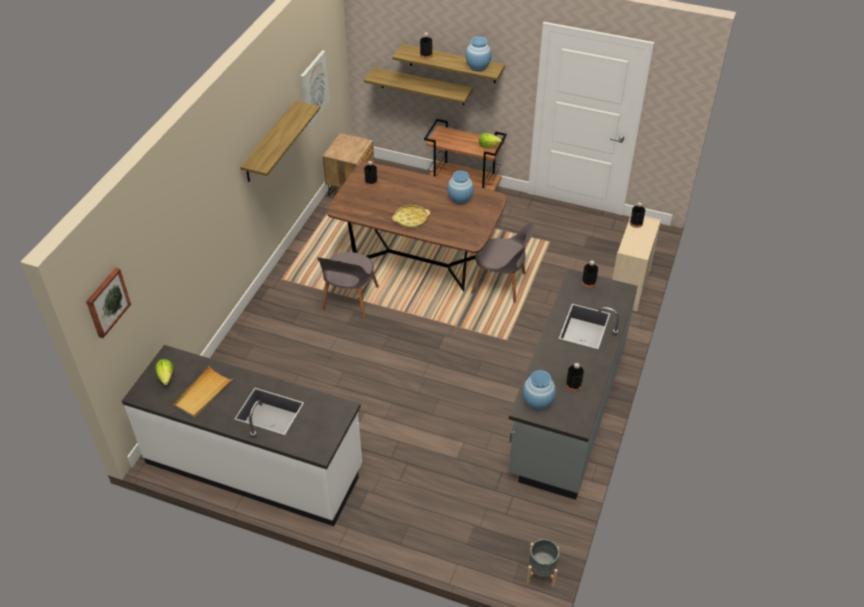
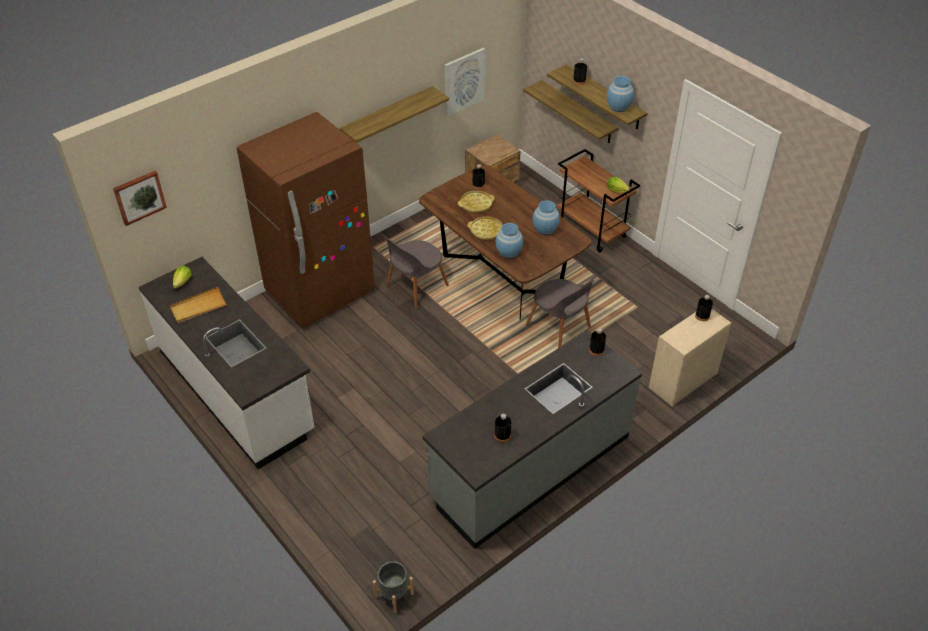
camera: 30 degrees right, 0 degrees up
(264, 340) = (320, 292): none -> brown fridge
(383, 199) = (476, 204): none -> yellow tray
(538, 402) = (457, 436): blue vase -> blue vase (509, 252)

